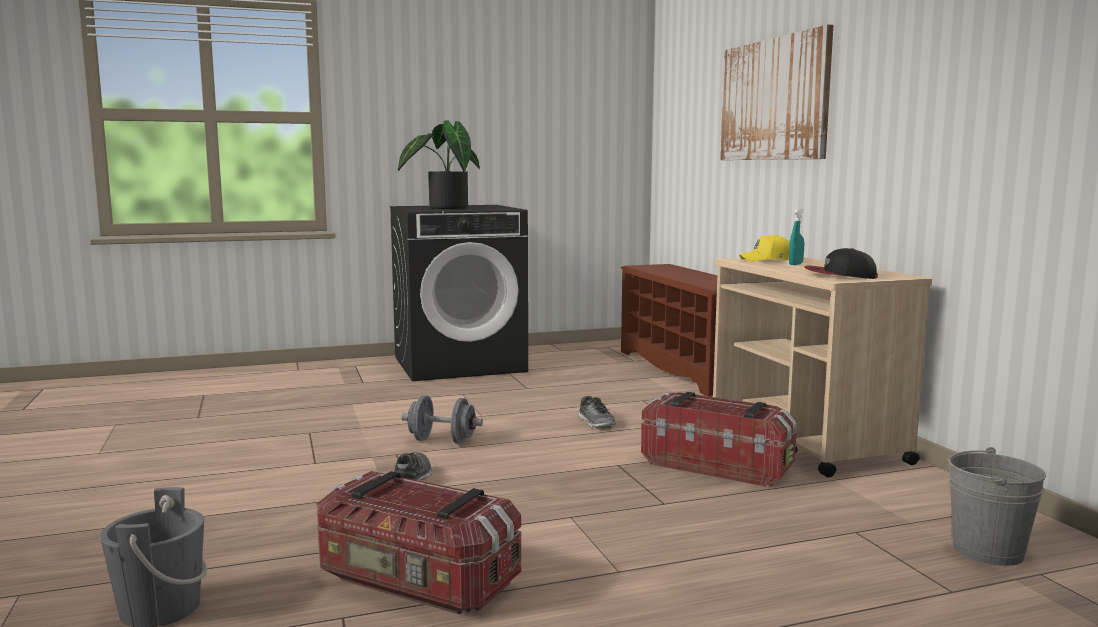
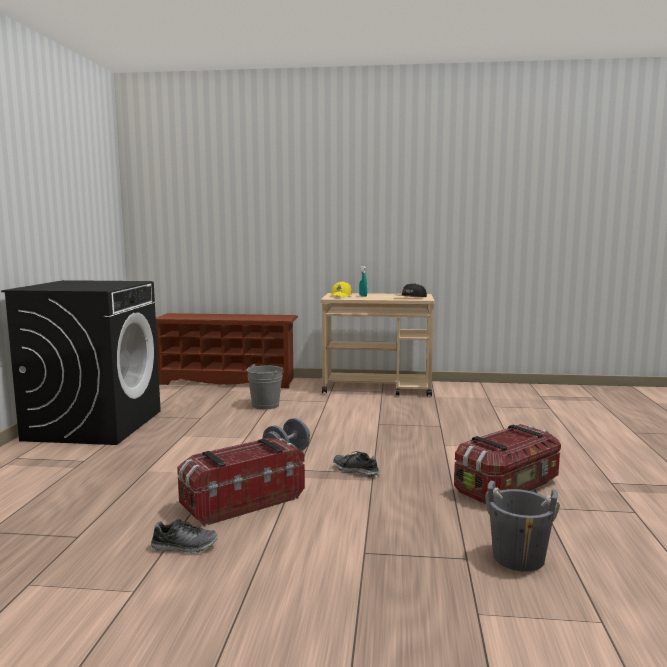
camera: 65 degrees left, 0 degrees up
(443, 208) = (83, 286): potted plant -> none
(596, 423) = (302, 416): shoe -> shoe (184, 547)
(717, 466) = (399, 408): storage box -> storage box (242, 502)
(773, 100) = (285, 201): picture -> none
(988, 550) = (518, 396): grey bucket -> grey bucket (265, 405)

